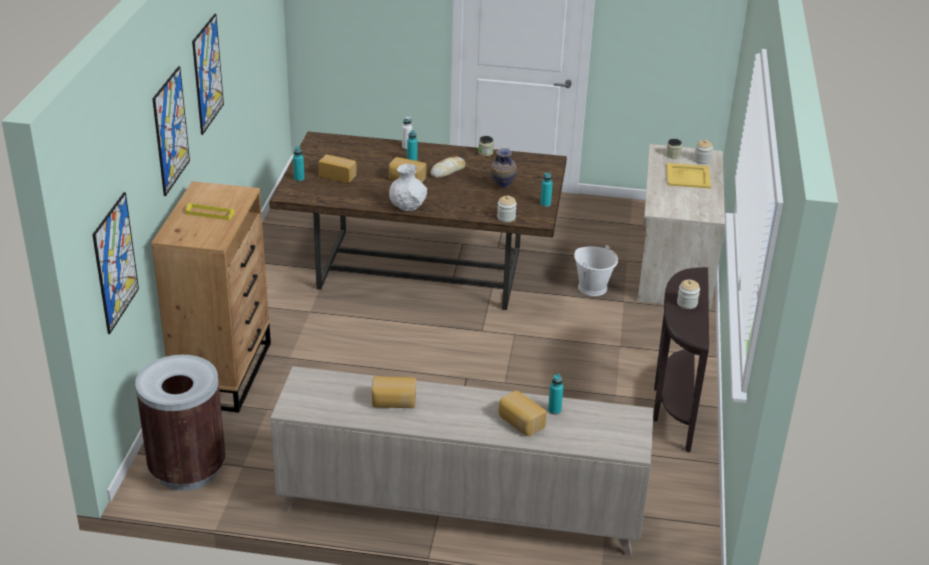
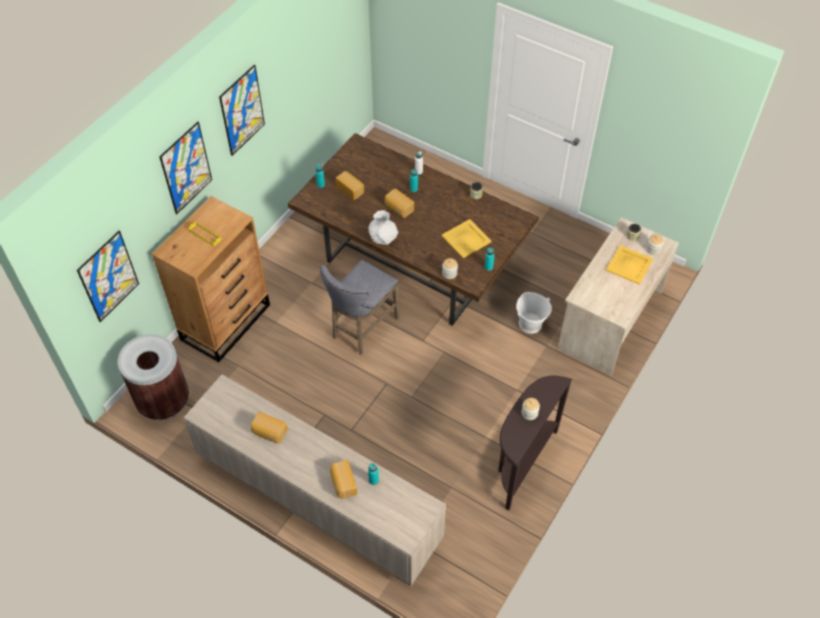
camera: 25 degrees right, 20 degrees up
(402, 338) = (362, 329): none -> grey stool
(448, 171) = (435, 208): bread -> none
(502, 187) = (465, 238): vase -> yellow tray

